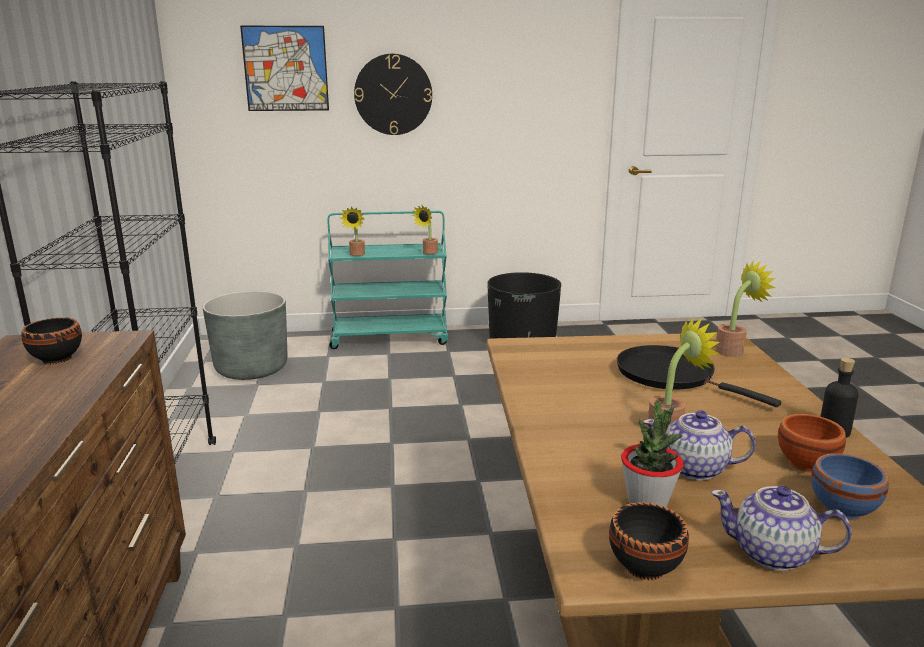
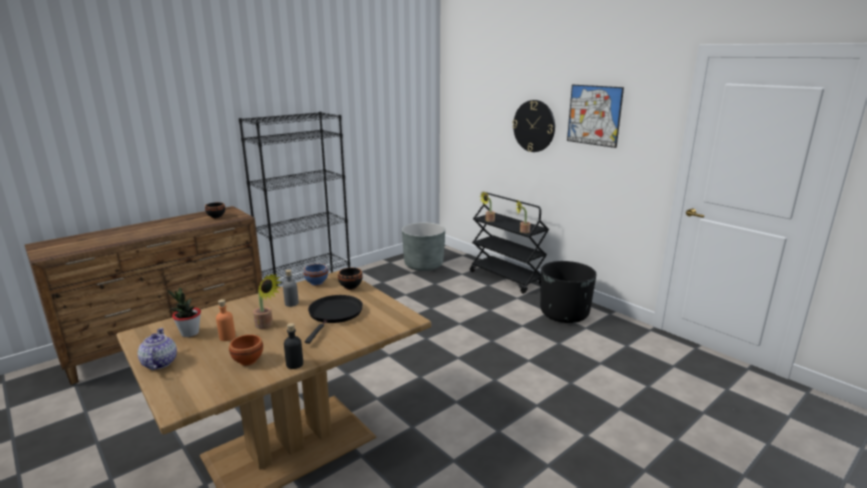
camera: 55 degrees right, 0 degrees up
(285, 68) = (485, 104): picture -> picture (594, 115)
(390, 338) = (507, 278): turquoise cart -> black cart
(594, 396) = (291, 303): none -> grey bottle
(643, 568) = (140, 341): black bowl -> black bowl (350, 287)
(695, 469) = (227, 337): teapot -> orange bottle
(733, 350) = (392, 323): potted plant -> none
(845, 511) = (204, 375): blue bowl -> blue bowl (316, 283)

